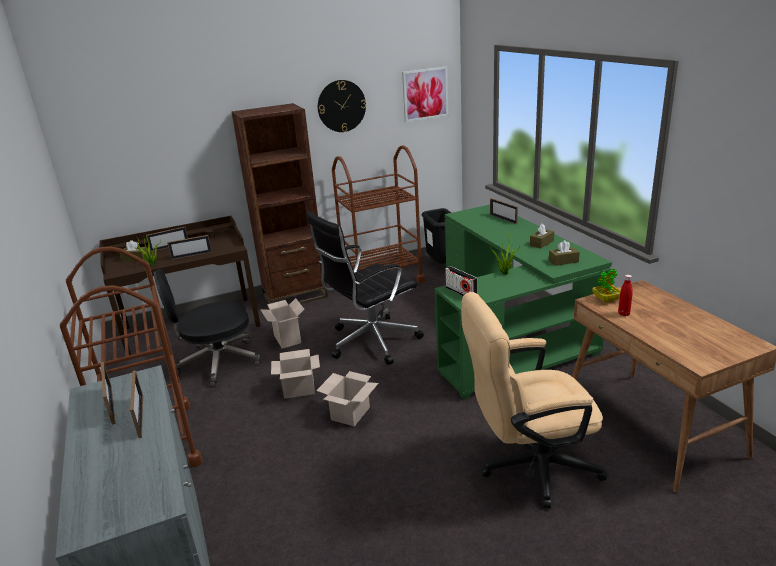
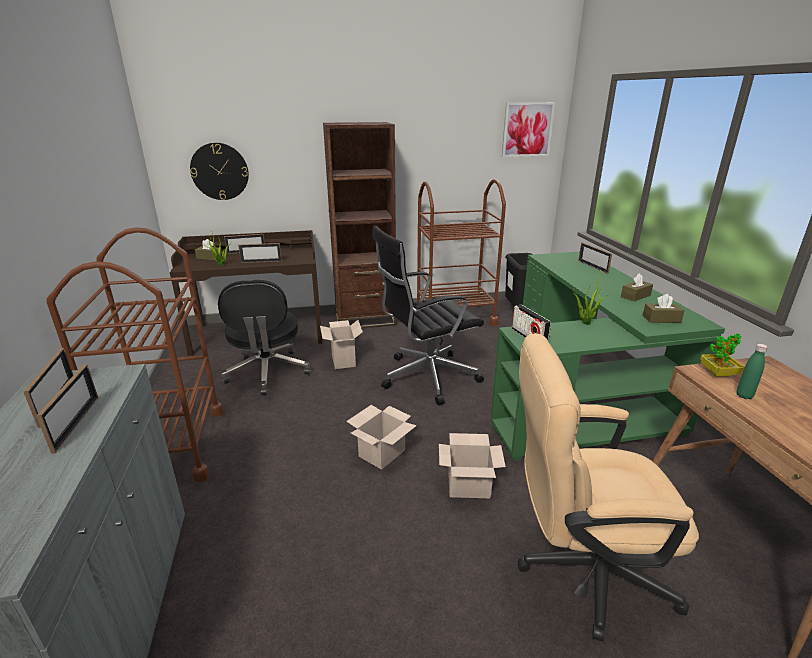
camera: 10 degrees right, 0 degrees up
(217, 363) = (267, 373): black office chair -> black office chair turned 90 degrees counterclockwise
(300, 388) = (338, 414): cardboard box -> cardboard box (469, 485)
(341, 106) = (437, 131): wall clock -> wall clock (220, 171)
(623, 314) = (744, 396): red bottle -> green bottle

